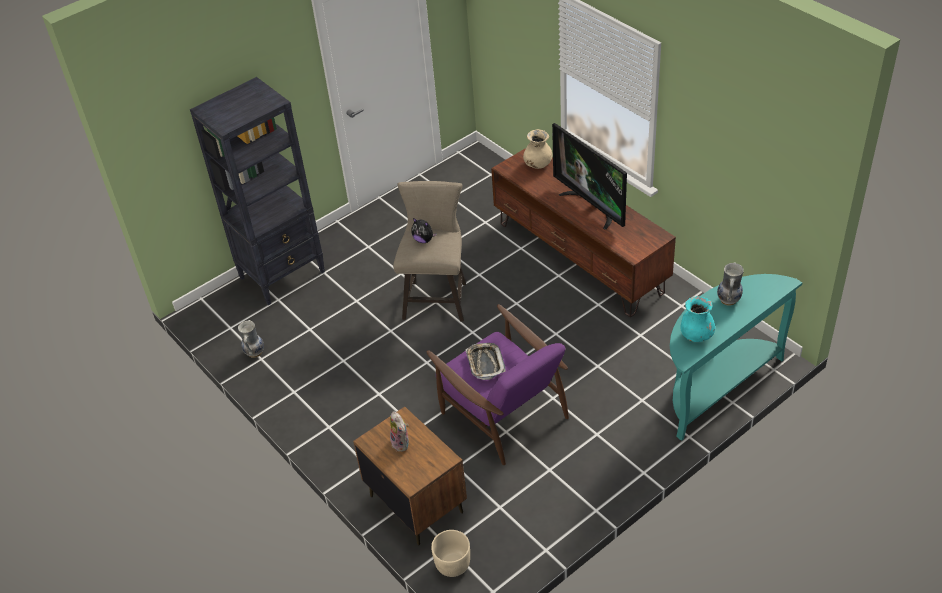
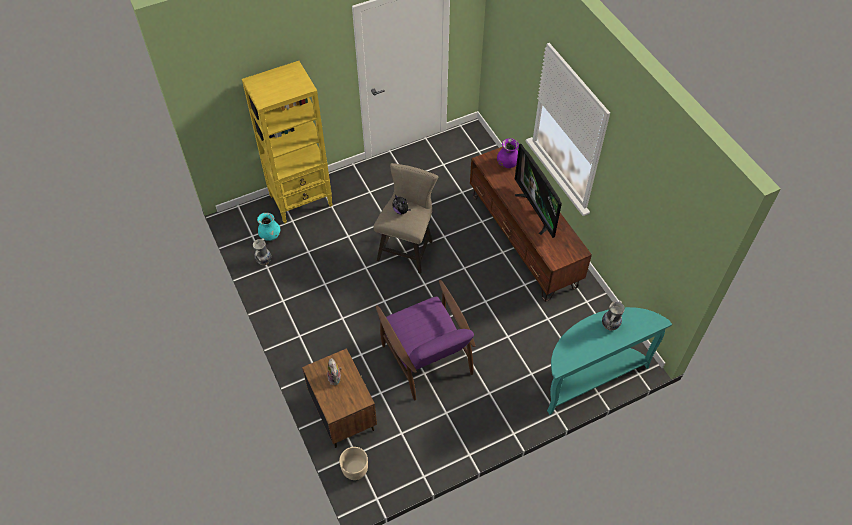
camera: 10 degrees right, 10 degrees up
(283, 275) = (301, 200): black bookcase -> yellow bookcase
(485, 363) = (418, 322): tray -> none
(538, 164) = (507, 163): beige vase -> purple vase
(696, 335) = (575, 349): turquoise vase -> turquoise vase (270, 235)

